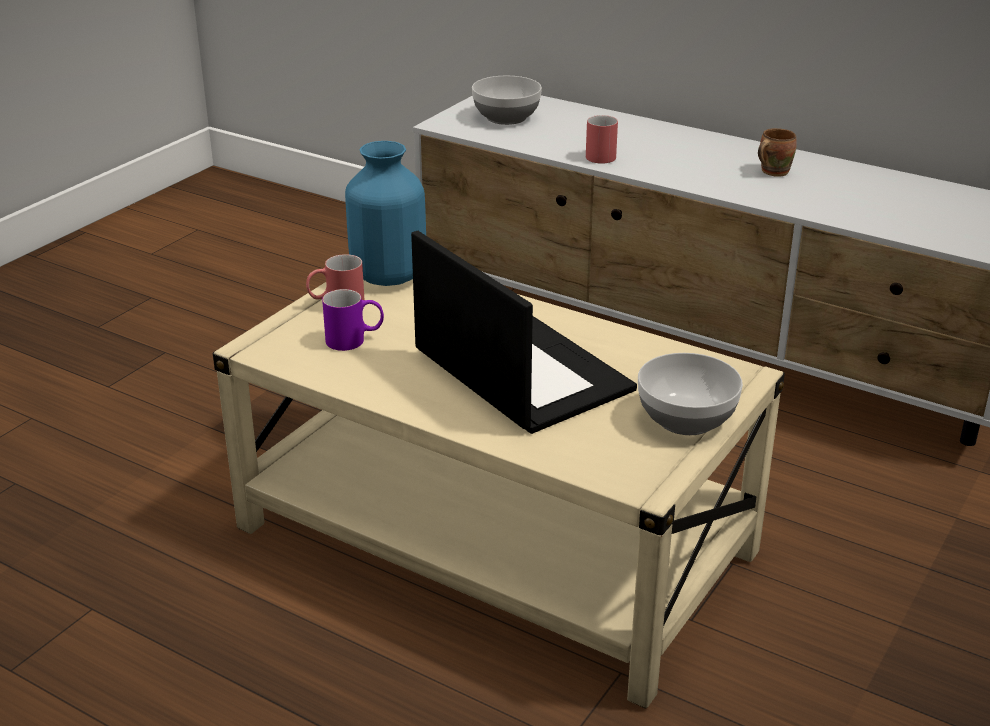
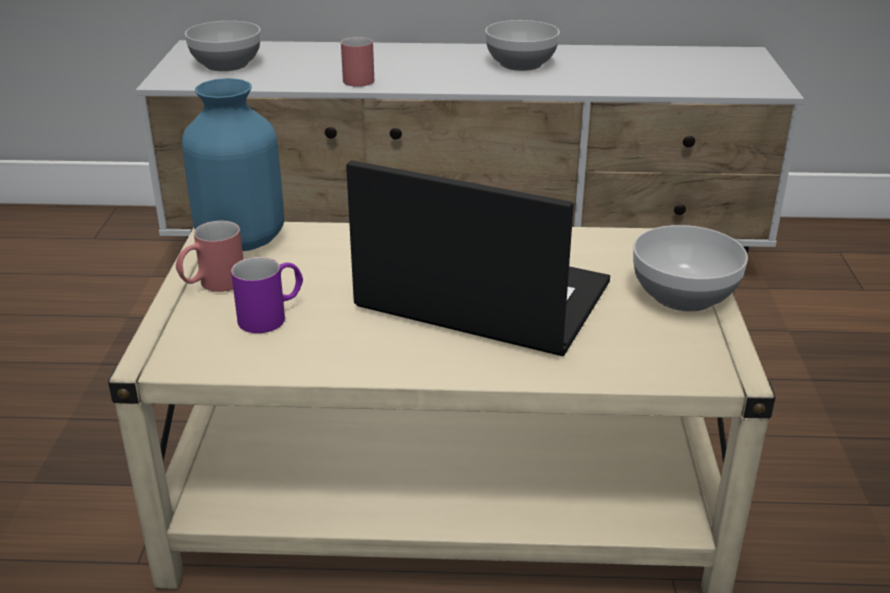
camera: 30 degrees left, 0 degrees up
(772, 171) = (520, 64): brown mug -> bowl

